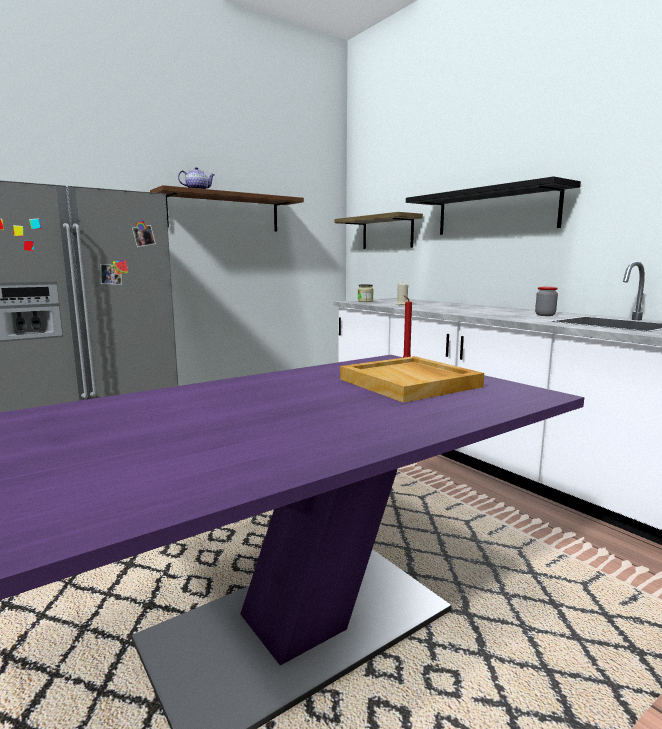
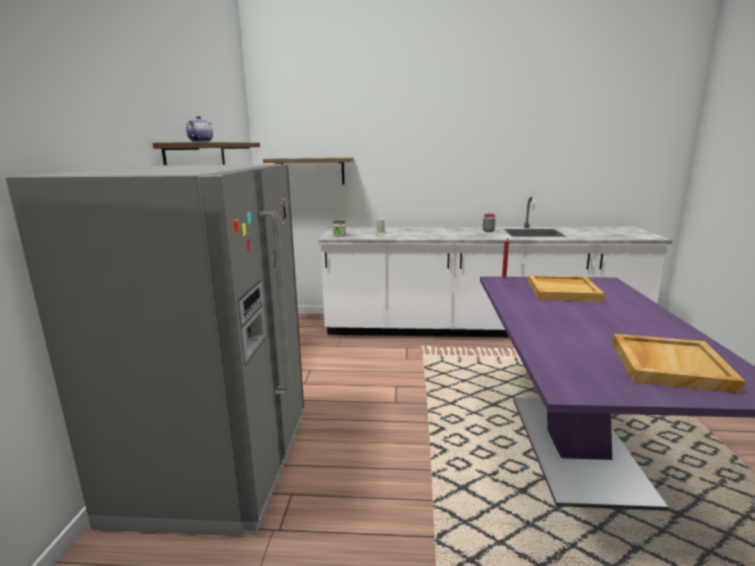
camera: 50 degrees left, 5 degrees up
(131, 455) = (668, 365): none -> beige tray
(495, 212) = (422, 160): black shelf -> none

